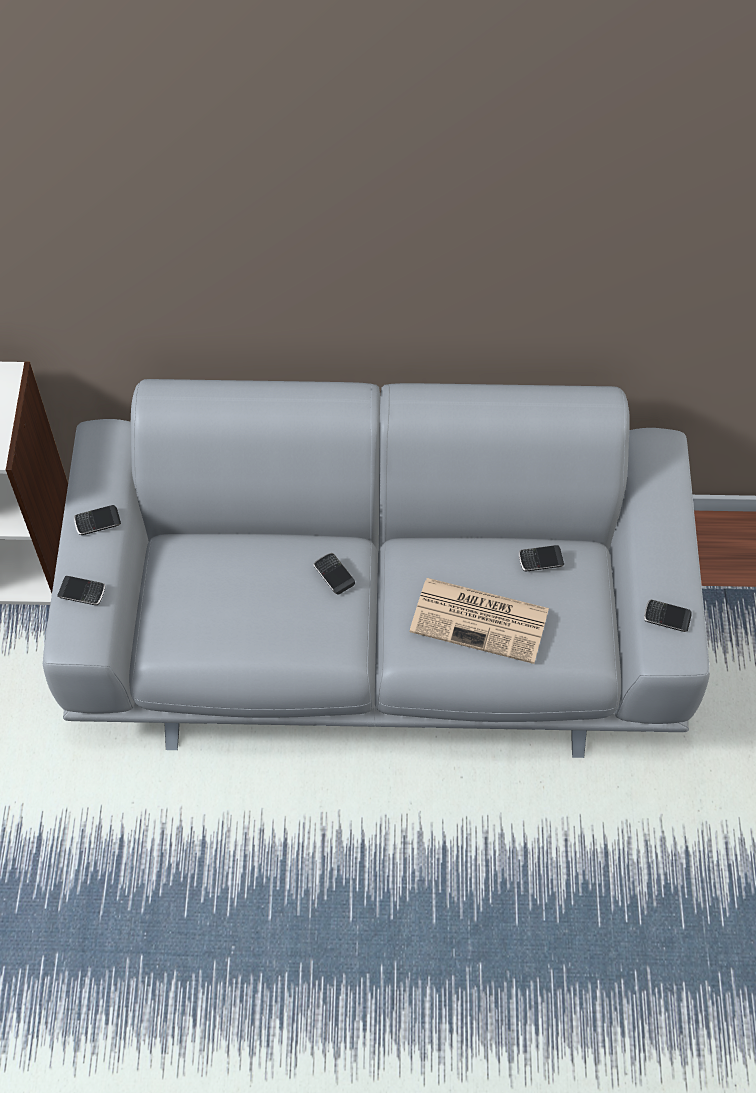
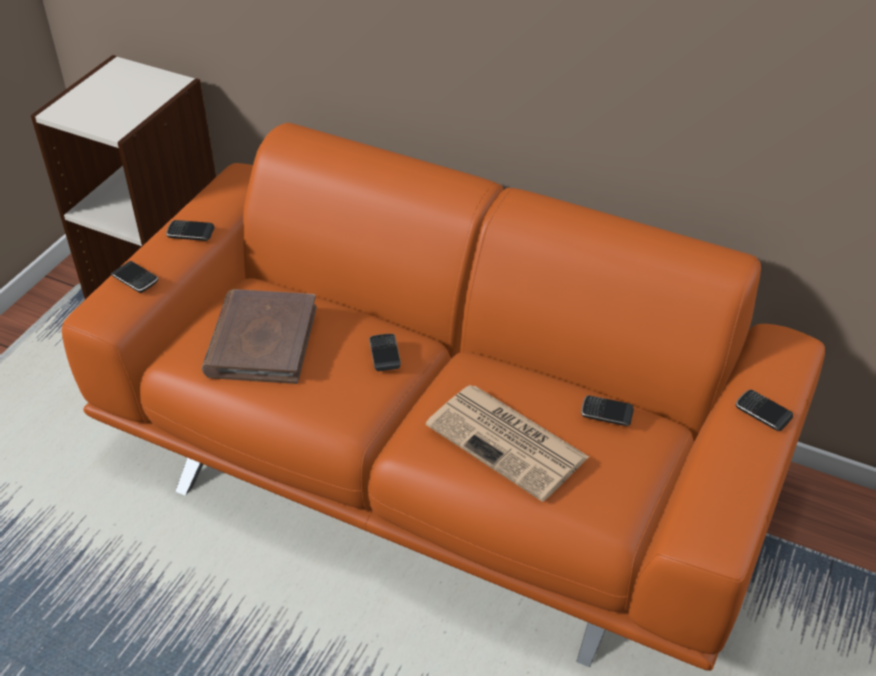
camera: 25 degrees right, 15 degrees down
(223, 605) = (261, 341): none -> brown book
(380, 629) = (441, 465): grey sofa -> orange sofa
(666, 617) = (716, 503): phone -> phone (763, 412)

